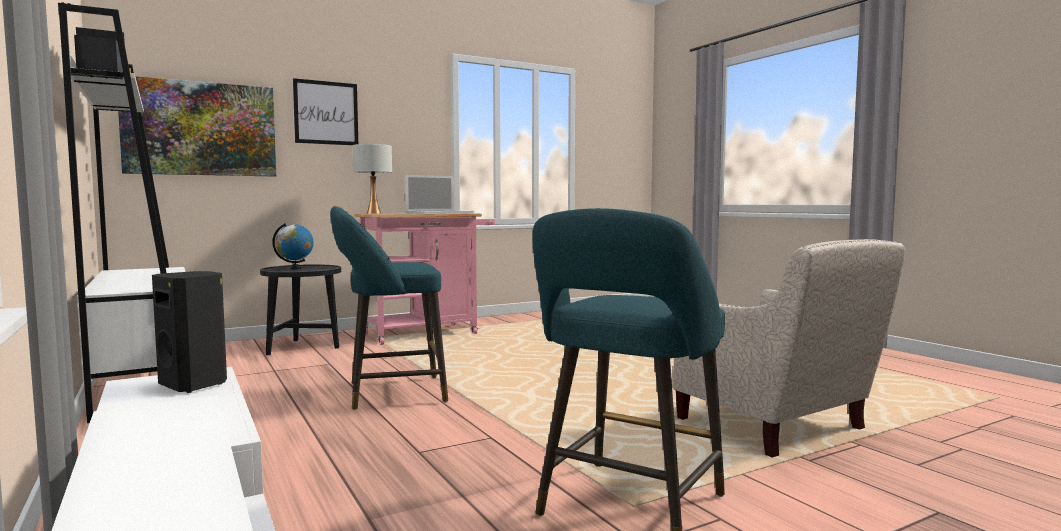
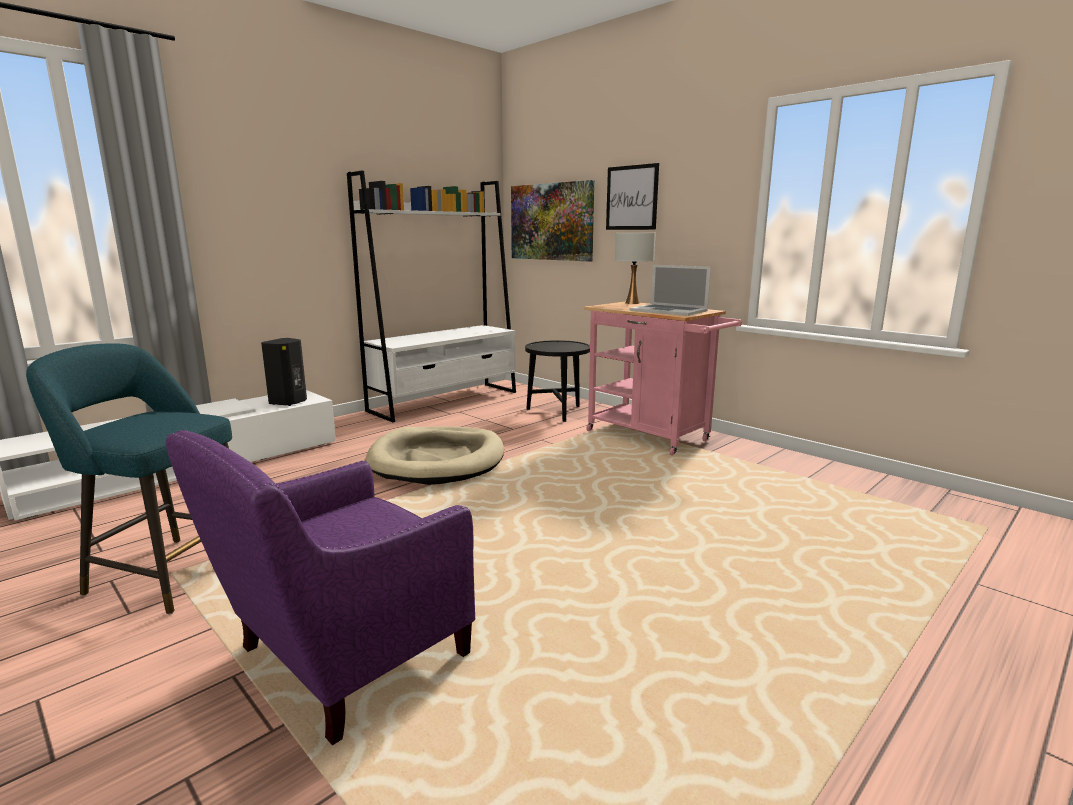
camera: 75 degrees right, 10 degrees up
(295, 268) = (555, 345): globe -> none
(390, 393) = (437, 460): turquoise stool -> beige dog bed
(777, 429) = (340, 659): beige armchair -> purple armchair

